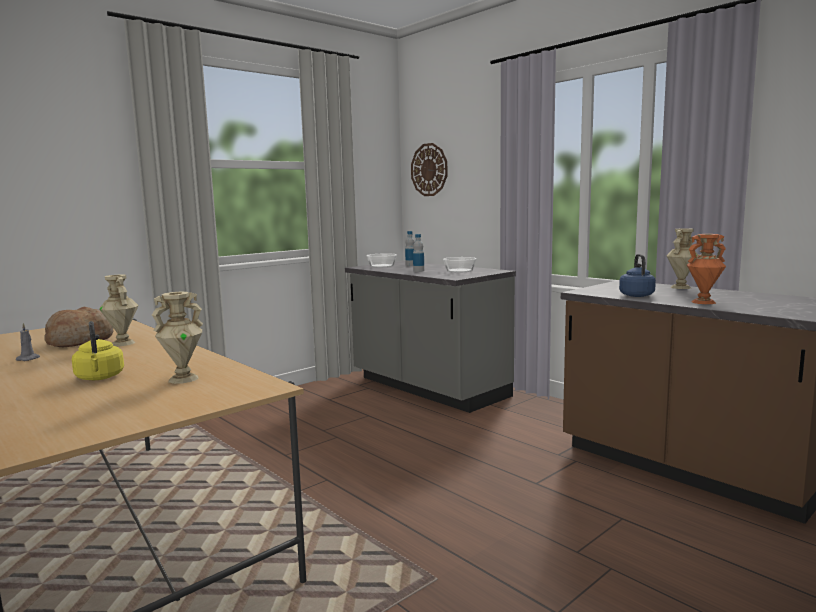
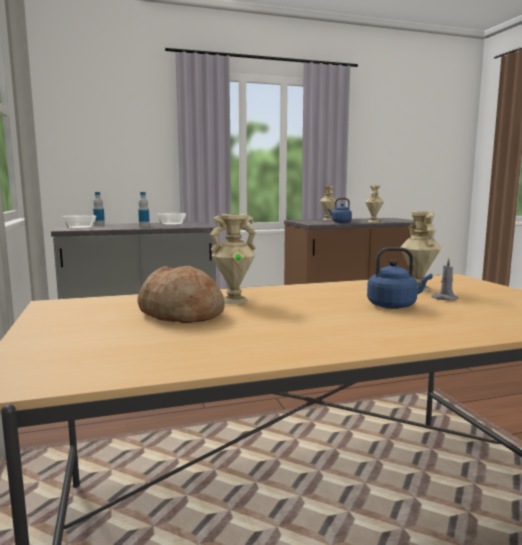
camera: 65 degrees left, 0 degrees up
(29, 359) = (261, 330): grey candle -> grey candle (444, 298)
(100, 378) = (394, 306): yellow kettle -> blue kettle
(429, 170) = (75, 133): wall clock -> none
(703, 302) = (373, 221): orange vase -> beige vase

